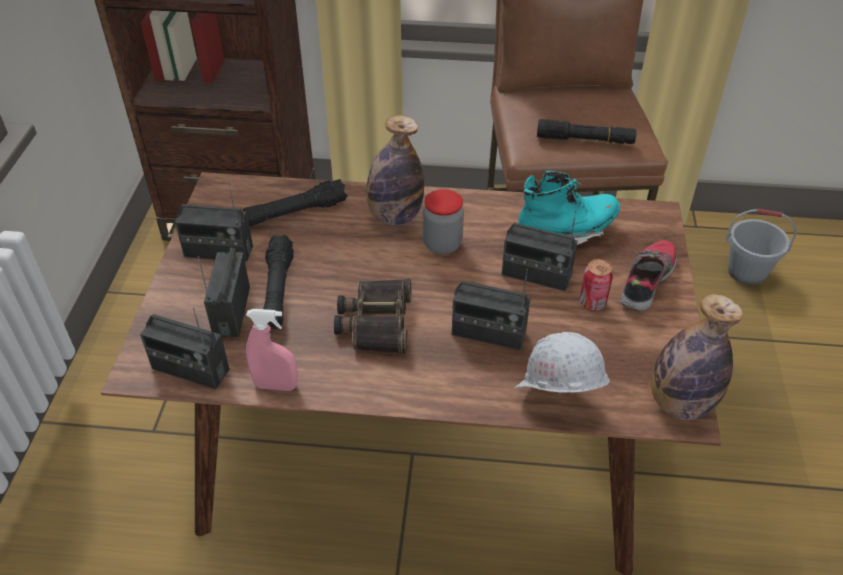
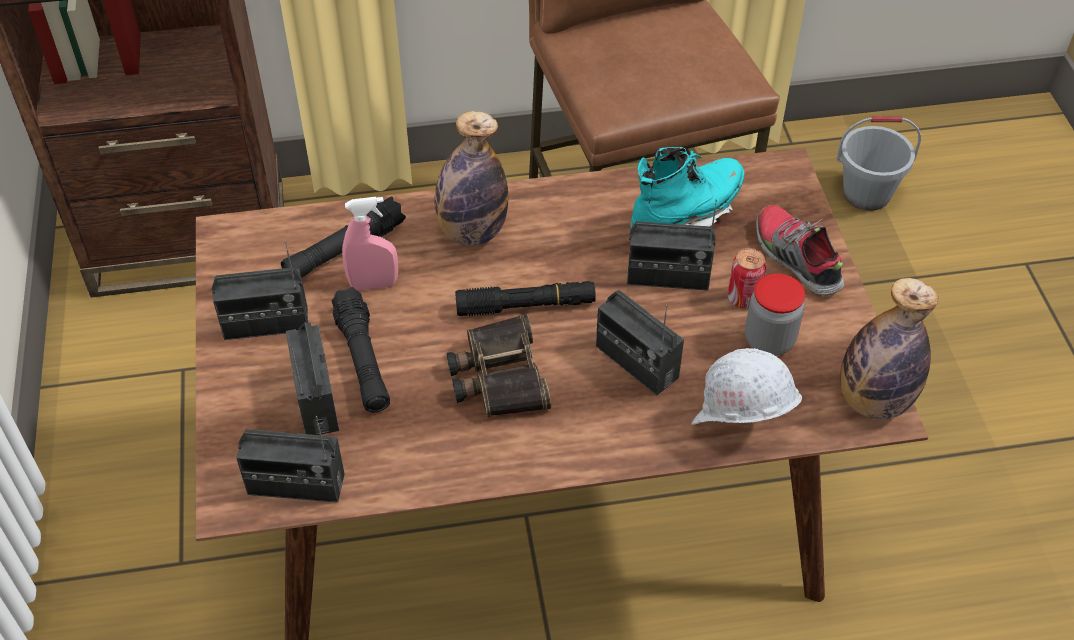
camera: 15 degrees left, 5 degrees up
(276, 385) = (409, 481): pink spray bottle -> pink spray bottle (373, 284)
(442, 244) = (543, 258): jar -> jar (769, 340)
(488, 333) = (636, 362): radio -> radio turned 45 degrees clockwise
(585, 140) = (675, 86): black flashlight -> black flashlight (526, 306)
(646, 281) = (795, 259): shoe -> shoe turned 45 degrees counterclockwise

